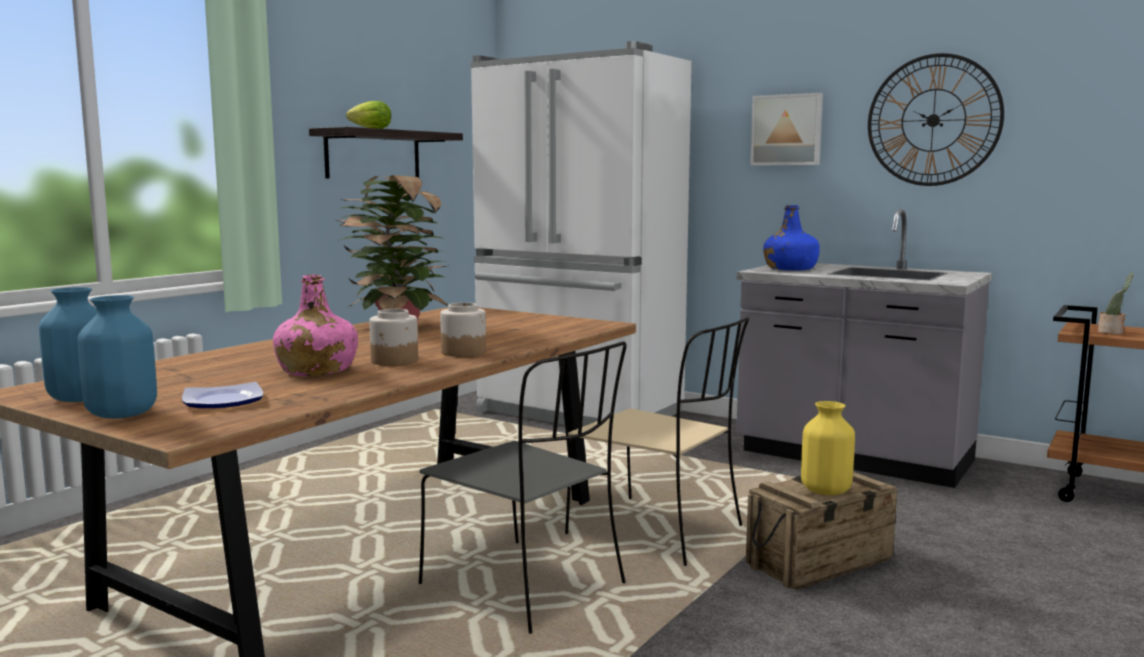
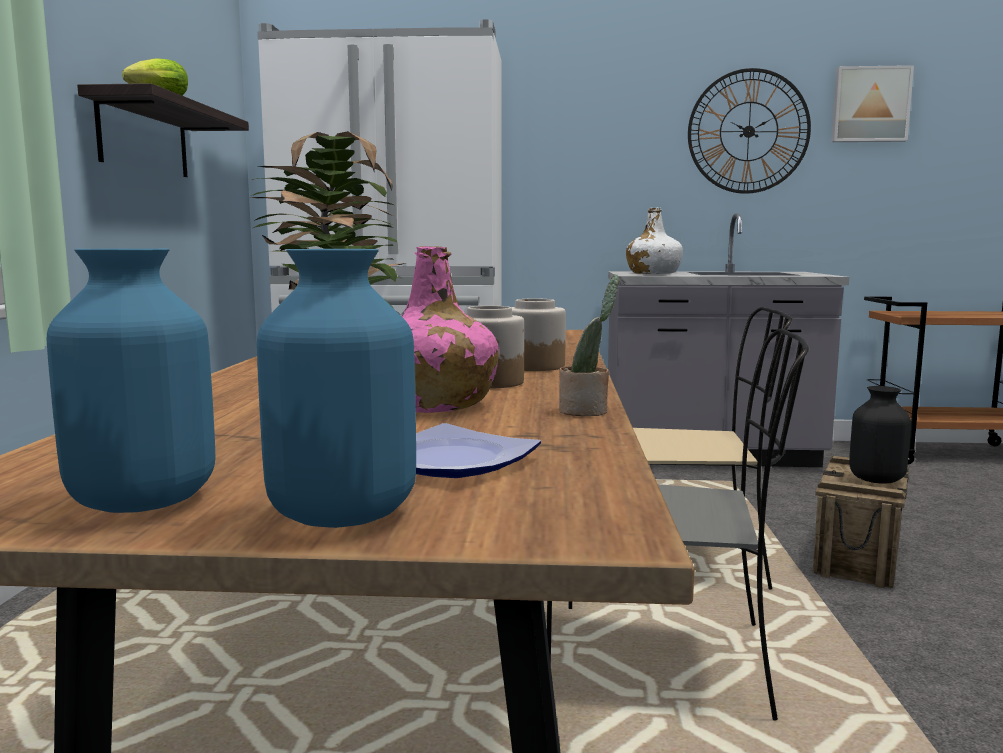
camera: 30 degrees left, 0 degrees up
(787, 130) = (606, 138): picture -> picture (870, 105)
(790, 269) = (653, 273): blue bottle -> white bottle
(825, 491) = (877, 480): yellow vase -> black vase
(1112, 332) = (928, 314): potted plant -> potted plant (587, 411)

